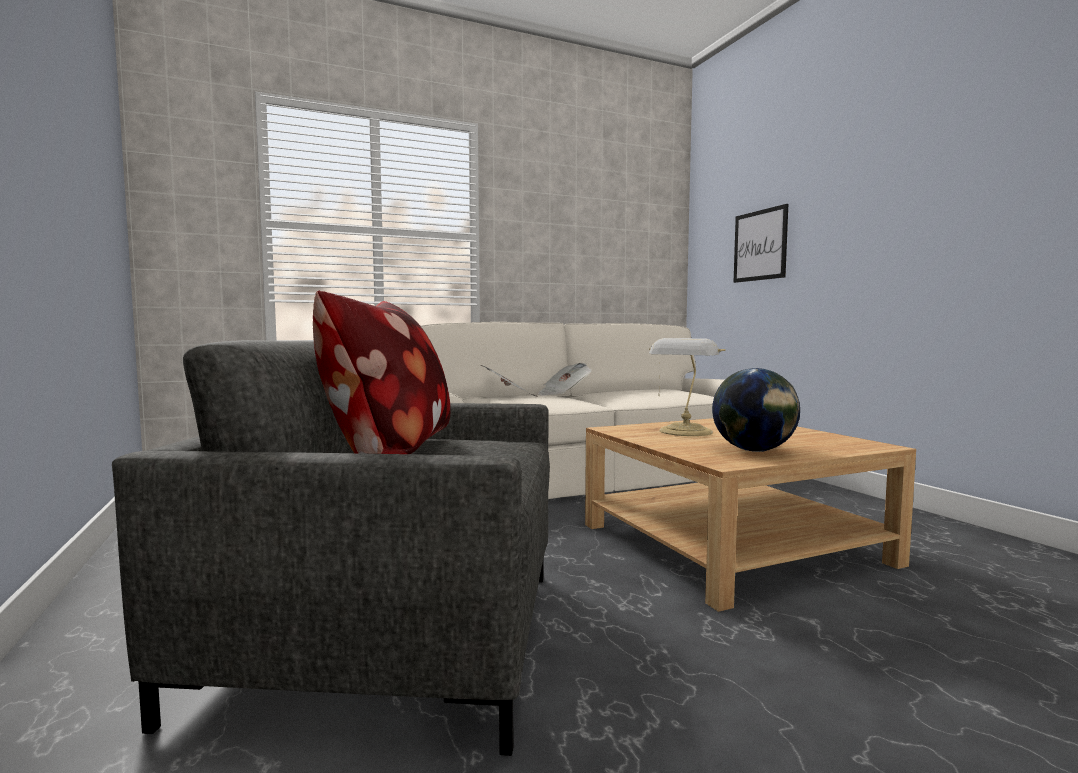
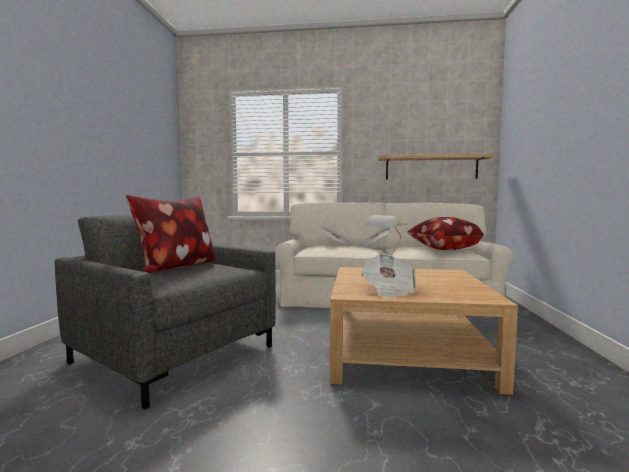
camera: 30 degrees right, 0 degrees up
(608, 271) = (431, 168): none -> shelf
(664, 392) = (443, 249): none -> pillow
(753, 451) = (388, 291): globe -> newspaper
(760, 245) = (532, 144): picture -> none

